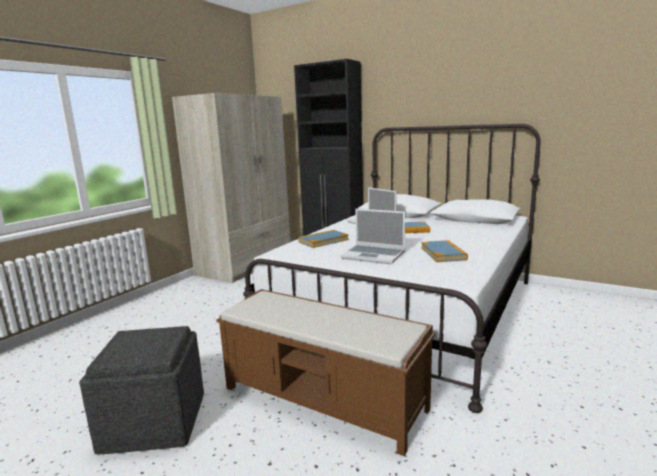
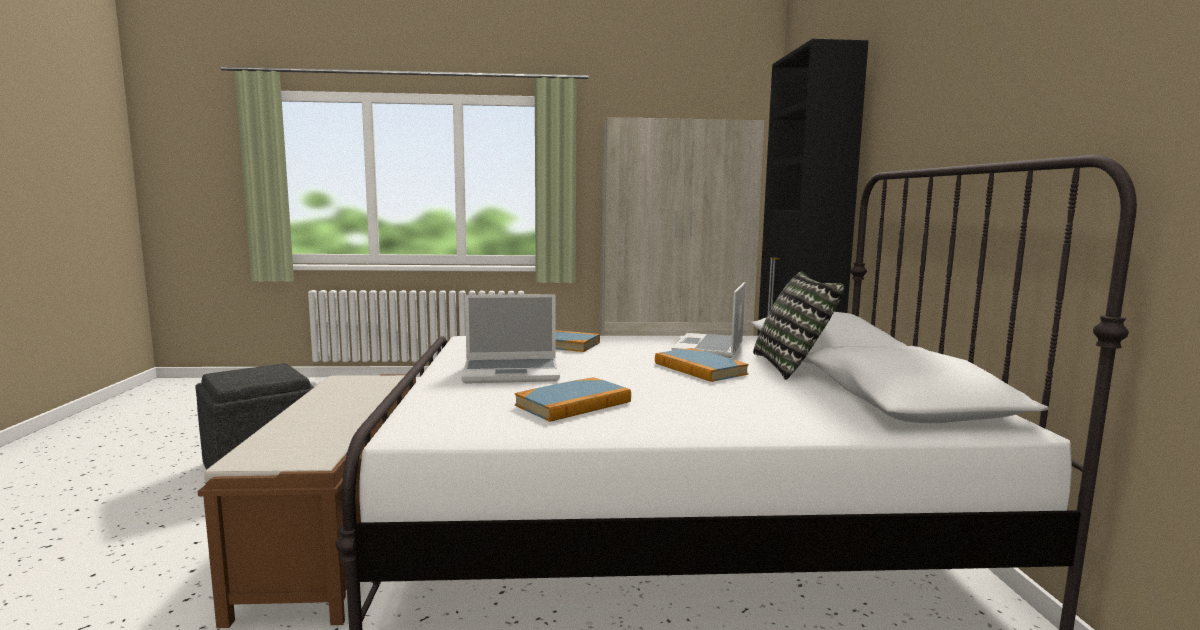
camera: 55 degrees right, 5 degrees down
(374, 255) = (512, 372): laptop -> laptop turned 90 degrees counterclockwise
(418, 220) = (792, 366): none -> pillow

